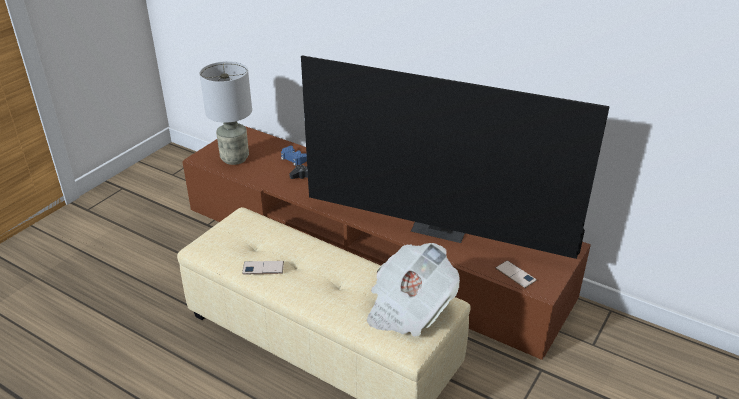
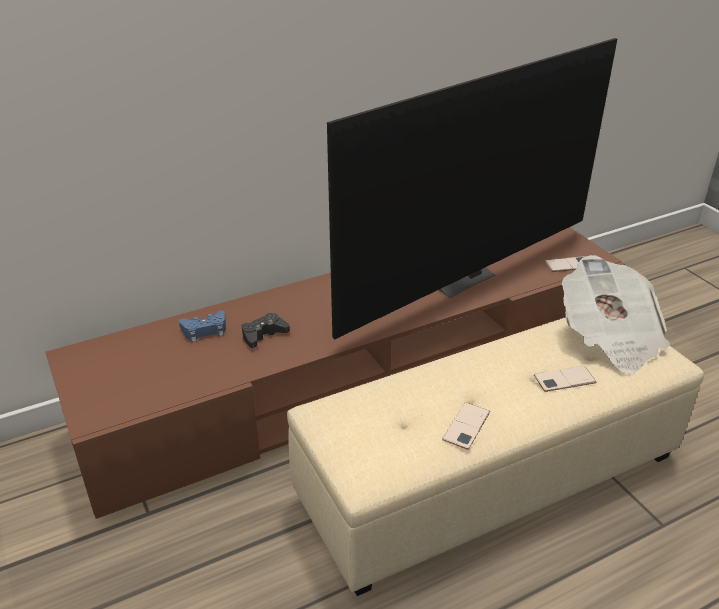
camera: 60 degrees left, 0 degrees up
(234, 158) = (137, 384): grey table lamp -> none
(340, 296) = (564, 379): none -> phone

